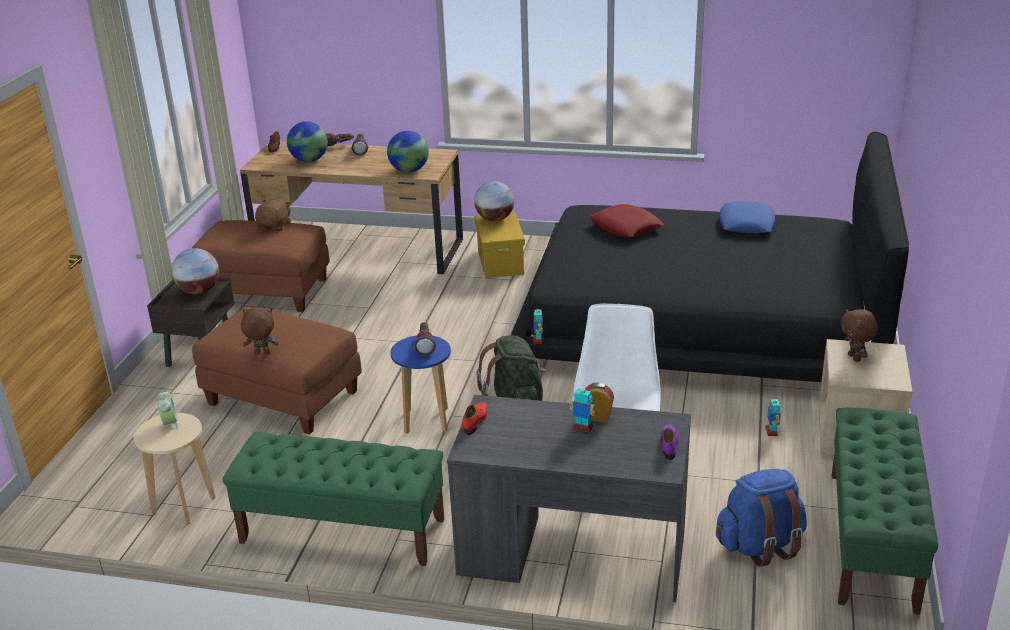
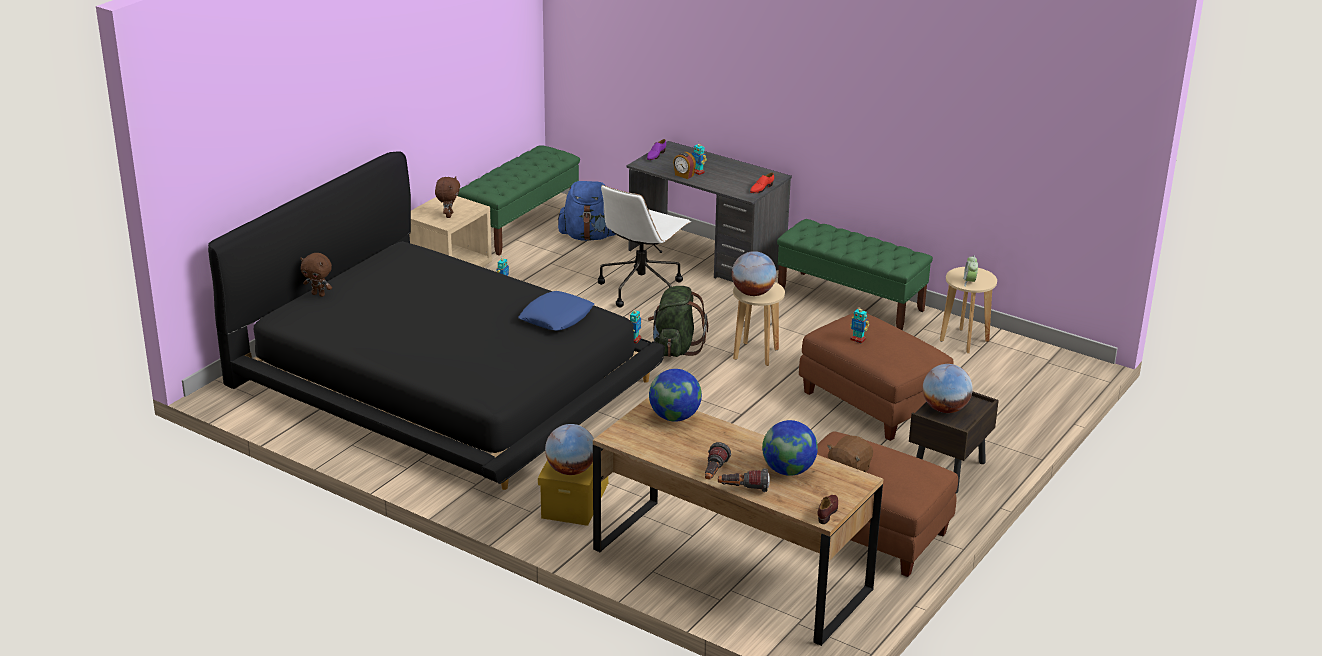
camera: 160 degrees left, 0 degrees up
(262, 354) = (891, 325): brown plush toy -> brown plush toy (318, 294)
(293, 326) = (858, 340): none -> toy robot
(425, 345) = (753, 293): flashlight -> globe
(426, 421) = (756, 354): blue stool -> beige stool
(626, 227) = (479, 354): red pillow -> none
(746, 224) = (363, 329): blue pillow -> blue pillow (556, 317)

